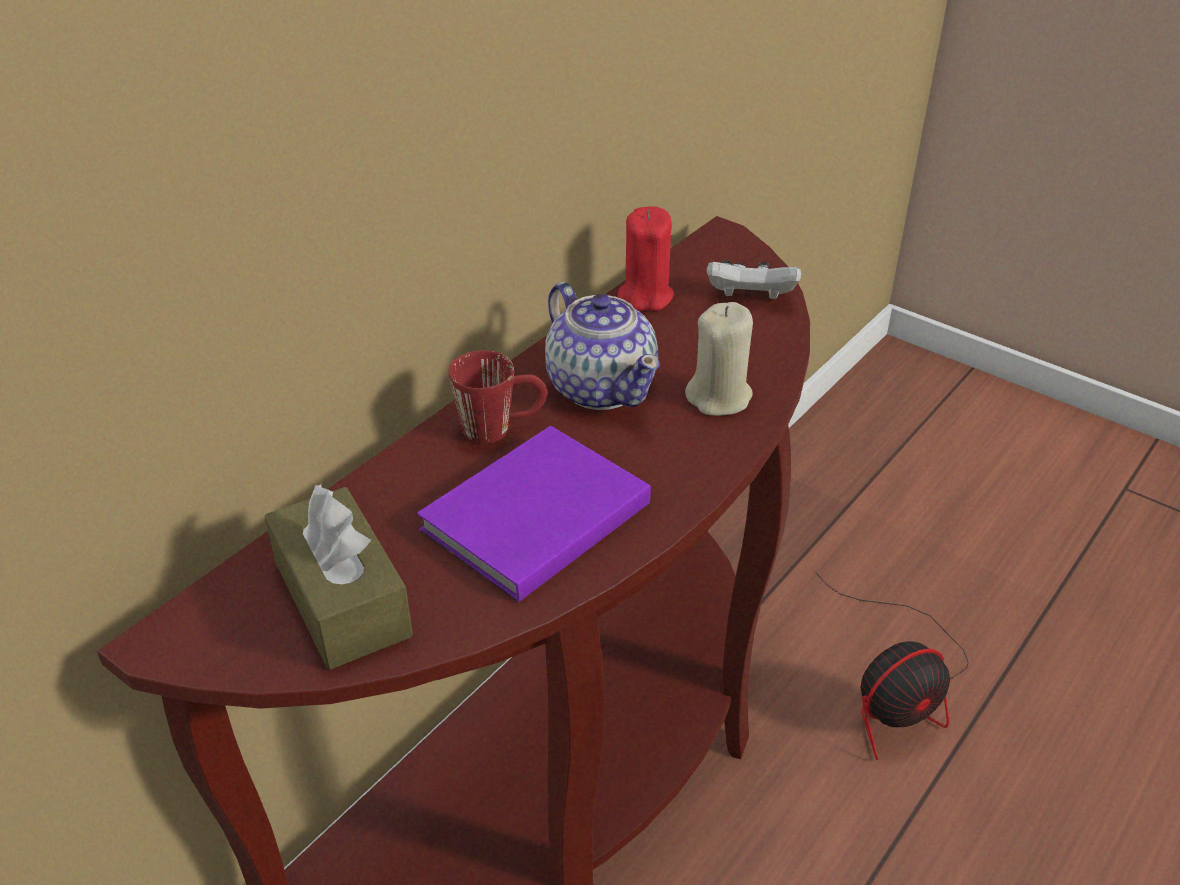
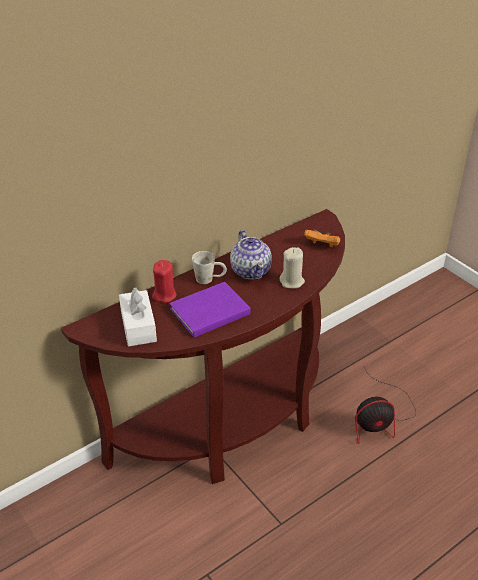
camera: 15 degrees right, 0 degrees up
(342, 599) = (138, 326): brown tissue box -> white tissue box
(501, 427) = (209, 279): red mug -> white mug
(645, 296) = (282, 238): red candle -> red candle (164, 295)
(750, 299) = (322, 246): white game controller -> orange game controller

